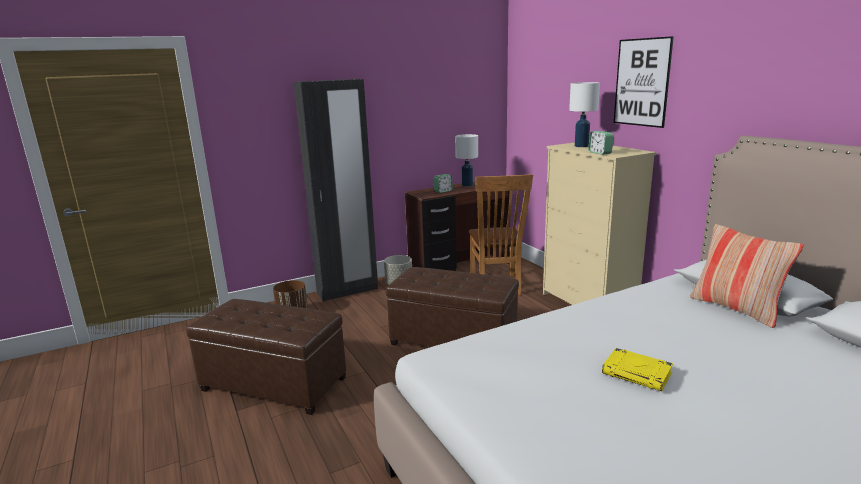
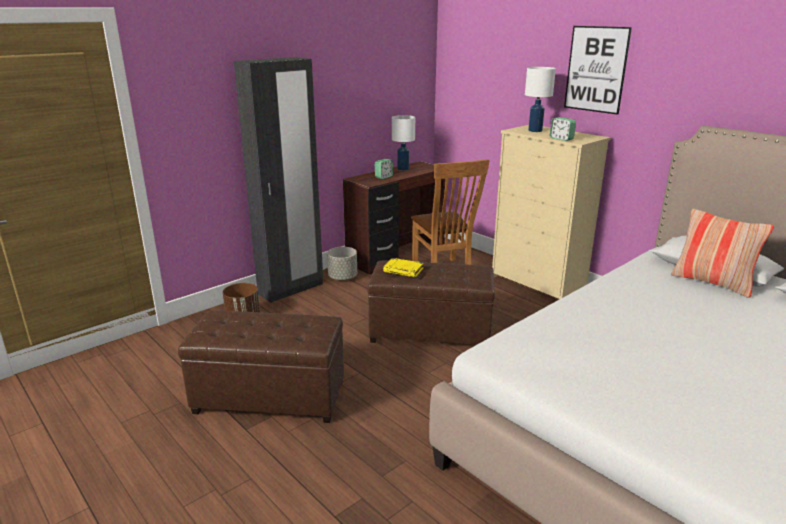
camera: 15 degrees left, 5 degrees up
(637, 373) = (674, 348): yellow book -> yellow book (403, 270)

